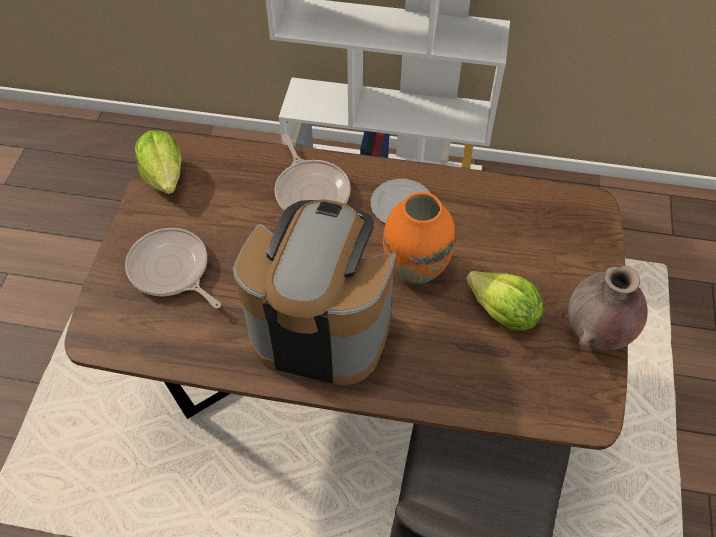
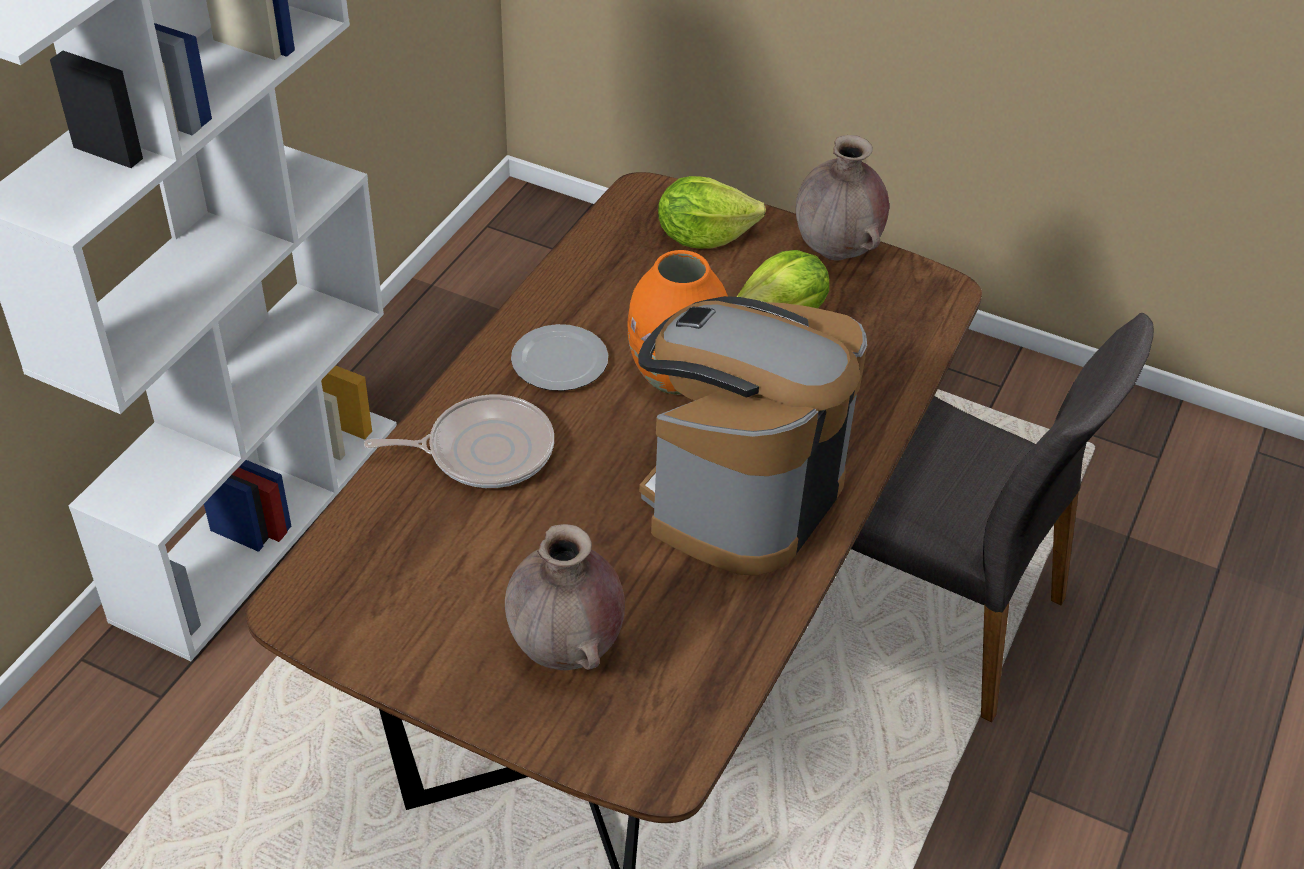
camera: 75 degrees left, 10 degrees down
(164, 175) = (350, 629): lettuce -> lettuce (703, 236)
(171, 270) = (566, 649): frying pan -> brown vase

